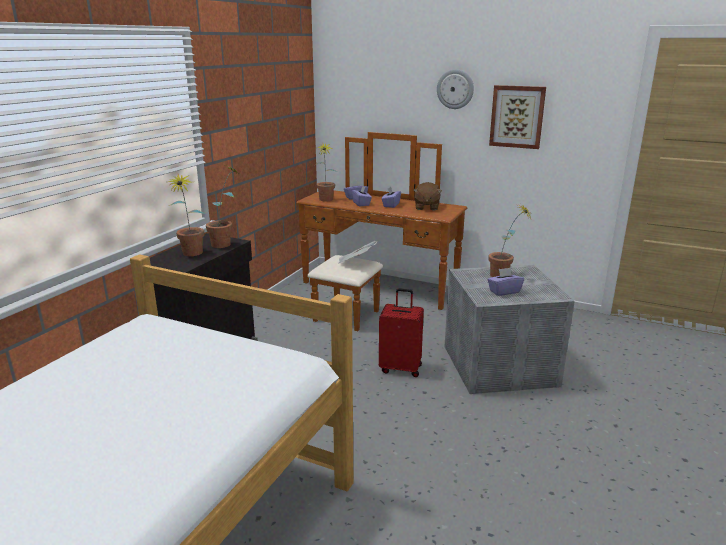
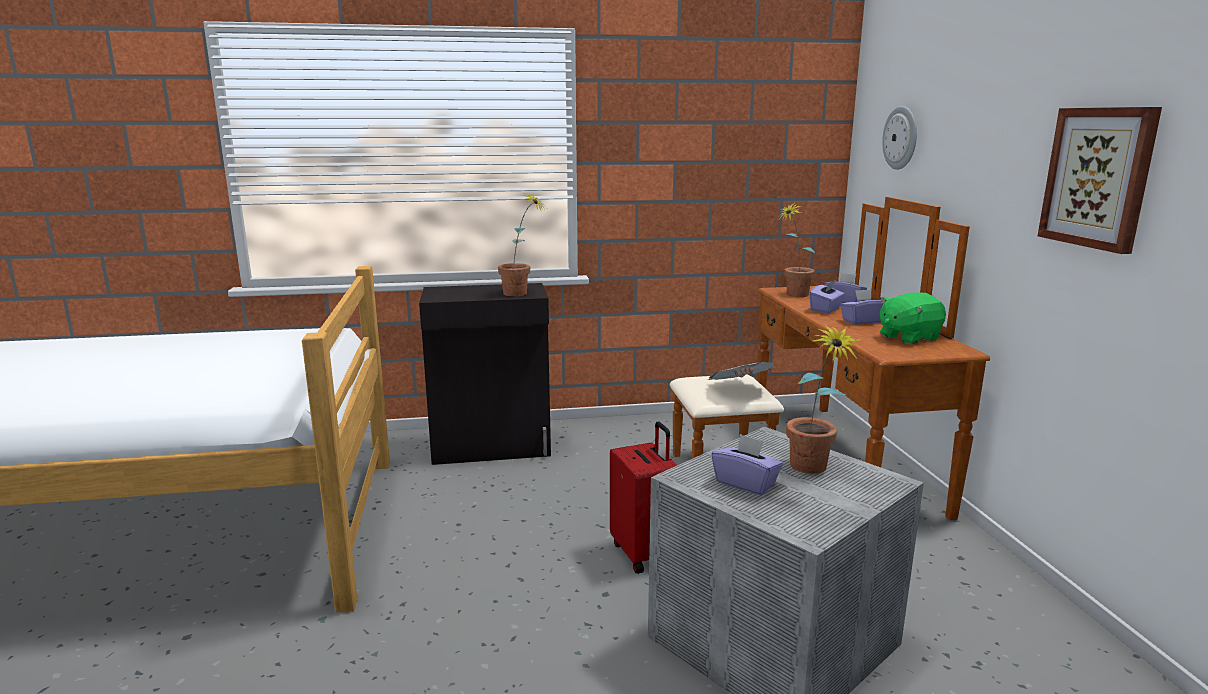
camera: 55 degrees right, 5 degrees down
(191, 255) = (469, 293): potted plant -> none
(426, 207) = (908, 337): brown plush toy -> green plush toy
(455, 89) = (1007, 119): wall clock -> wall clock (901, 138)

